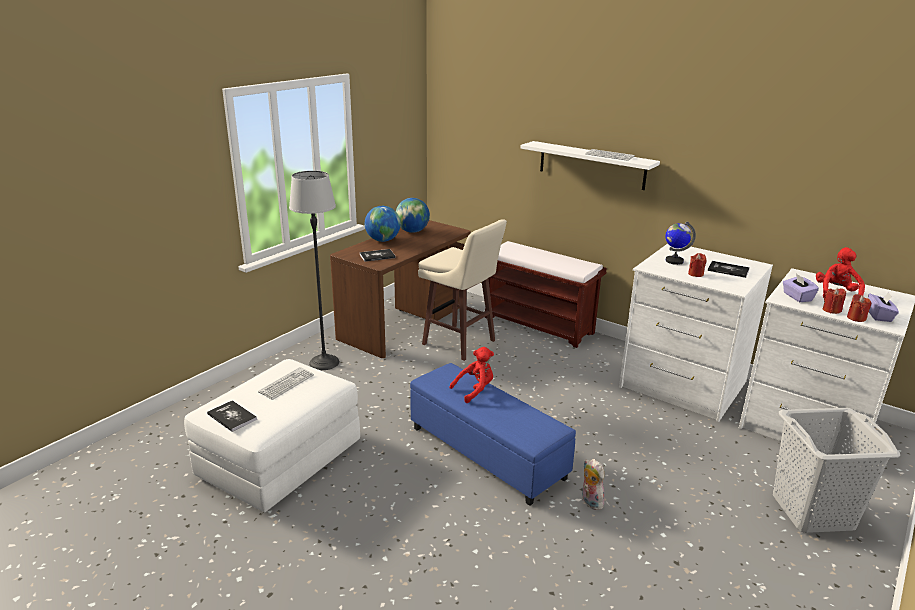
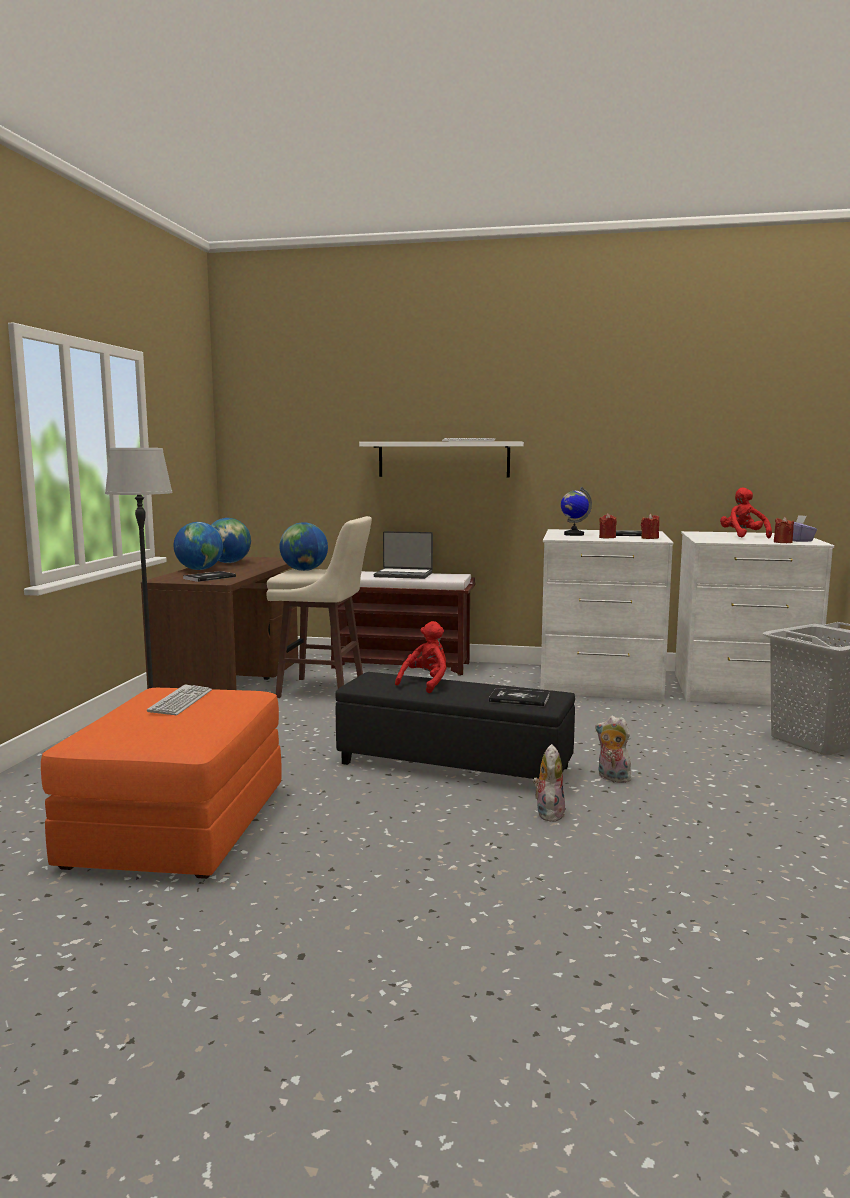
camera: 25 degrees left, 15 degrees down
(232, 417) = (131, 736): book -> book (519, 699)
(280, 458) = (178, 825): white ottoman -> orange ottoman
(452, 254) = (304, 570): none -> globe
(487, 452) = (454, 765): blue ottoman -> black ottoman
(511, 523) = (548, 813): none -> plush toy
(545, 257) = (404, 575): none -> laptop
(797, 297) = (716, 539): purple tissue box -> none
(831, 310) = (756, 541): red candle -> red candle (649, 538)

